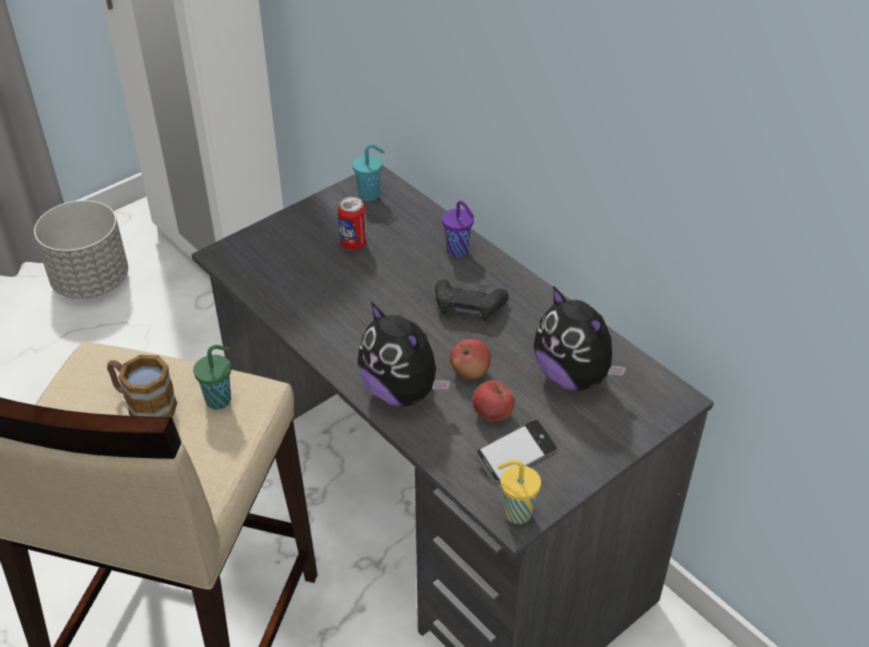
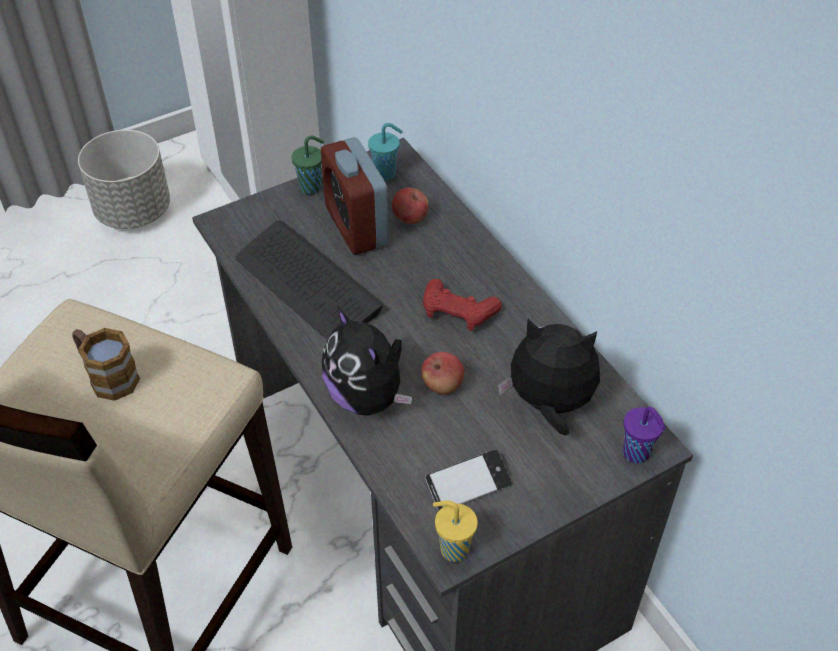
camera: 10 degrees right, 5 degrees up
(220, 400) = (182, 381): green cup -> green cup (312, 187)
(319, 300) = (307, 284): none -> keyboard
(353, 244) = (356, 226): can -> alarm clock
(458, 251) = (462, 248): purple cup -> purple cup (637, 454)
(468, 307) = (458, 312): black game controller -> red game controller
(492, 414) = (454, 435): apple -> apple (410, 218)
(573, 376) = (549, 404): plush toy -> plush toy turned 135 degrees clockwise

